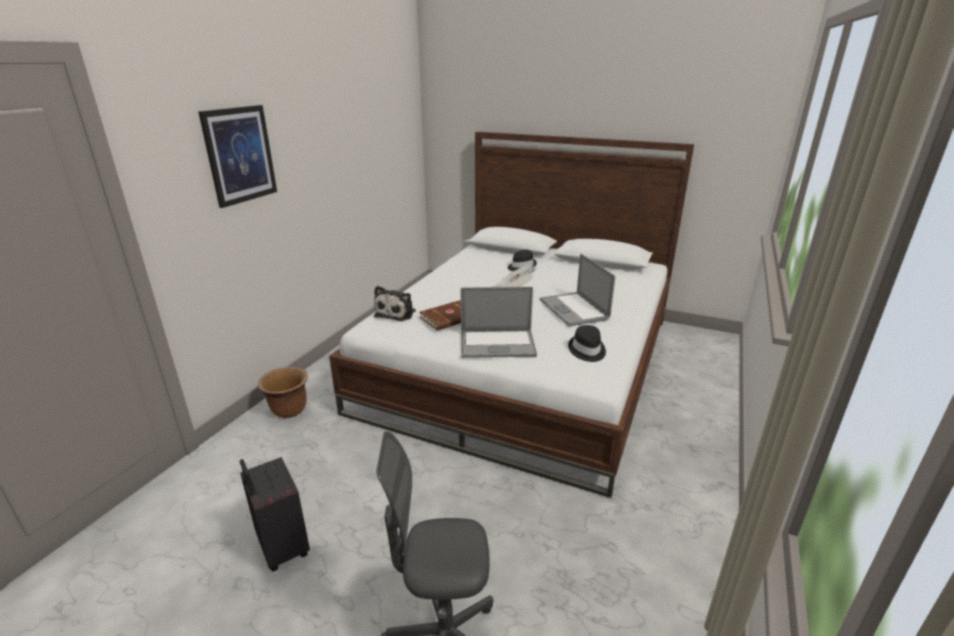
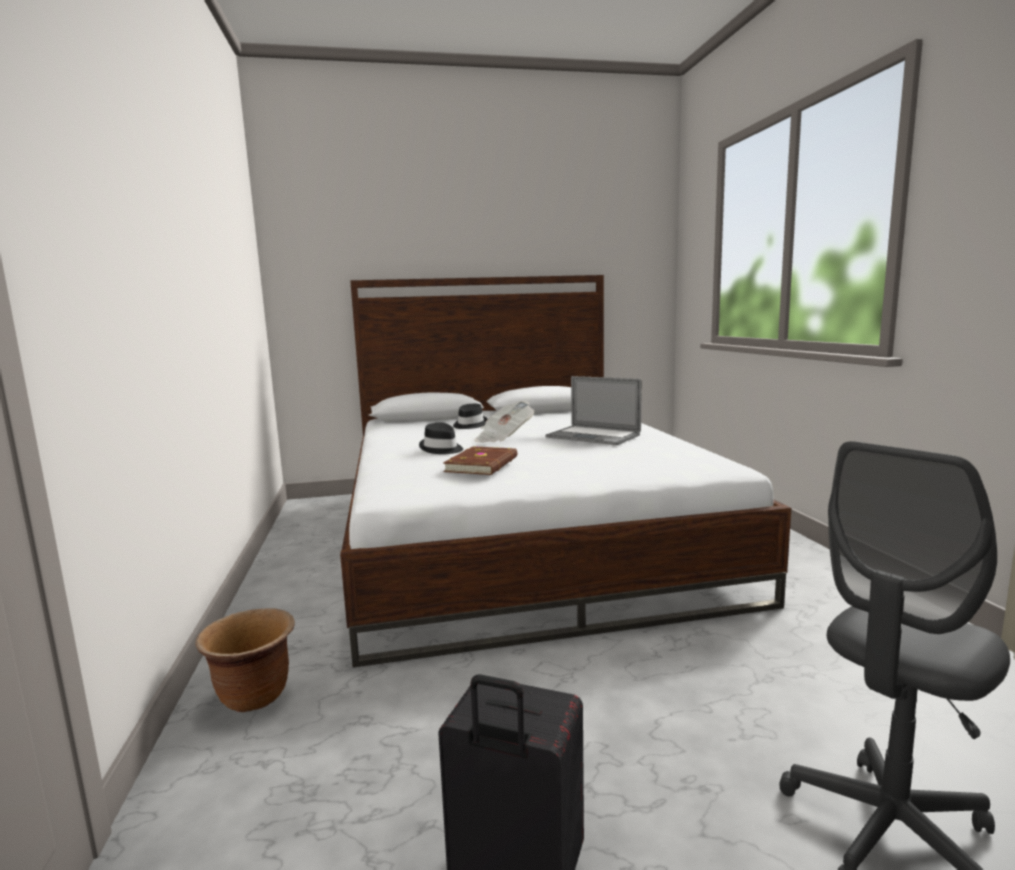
camera: 35 degrees left, 15 degrees down
(239, 155) = (129, 221): picture -> none
(397, 313) = (400, 478): plush toy -> none
(497, 344) = (579, 470): laptop -> none
(586, 350) = (670, 454): black hat -> black hat (441, 449)

